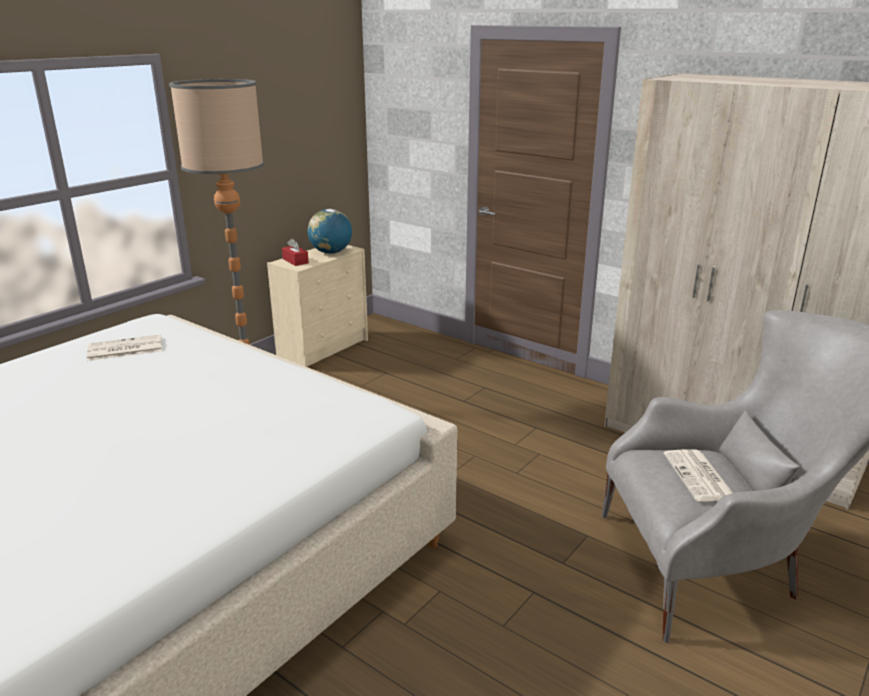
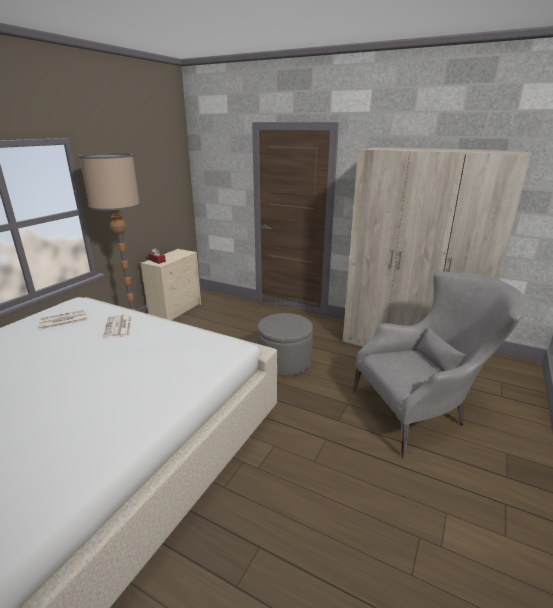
camera: 10 degrees left, 0 degrees up
(331, 252) = (177, 255): globe -> none
(490, 452) = (284, 362): none -> grey ottoman
(700, 477) = (411, 365): newspaper -> newspaper (118, 327)

